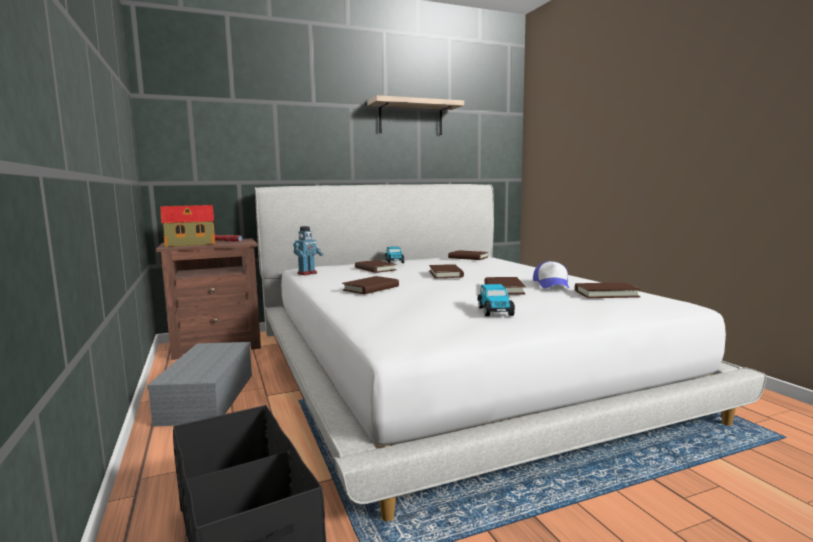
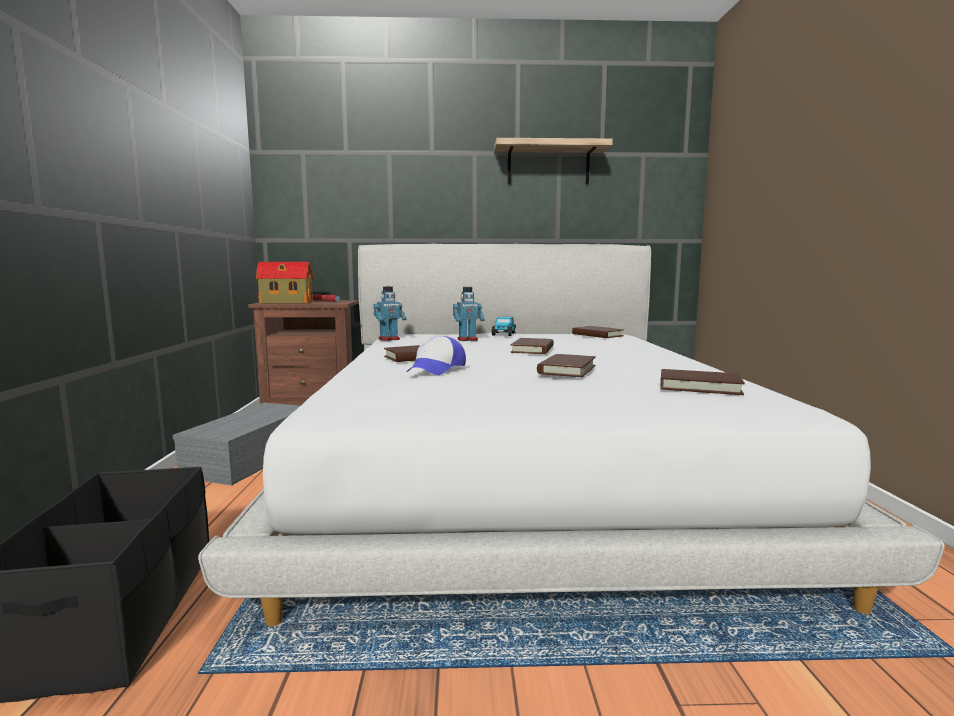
camera: 20 degrees right, 0 degrees up
(375, 269) = (467, 340): brown book -> toy robot
(495, 311) = (503, 392): toy car -> none
(552, 284) = (643, 370): cap -> cap (436, 369)

